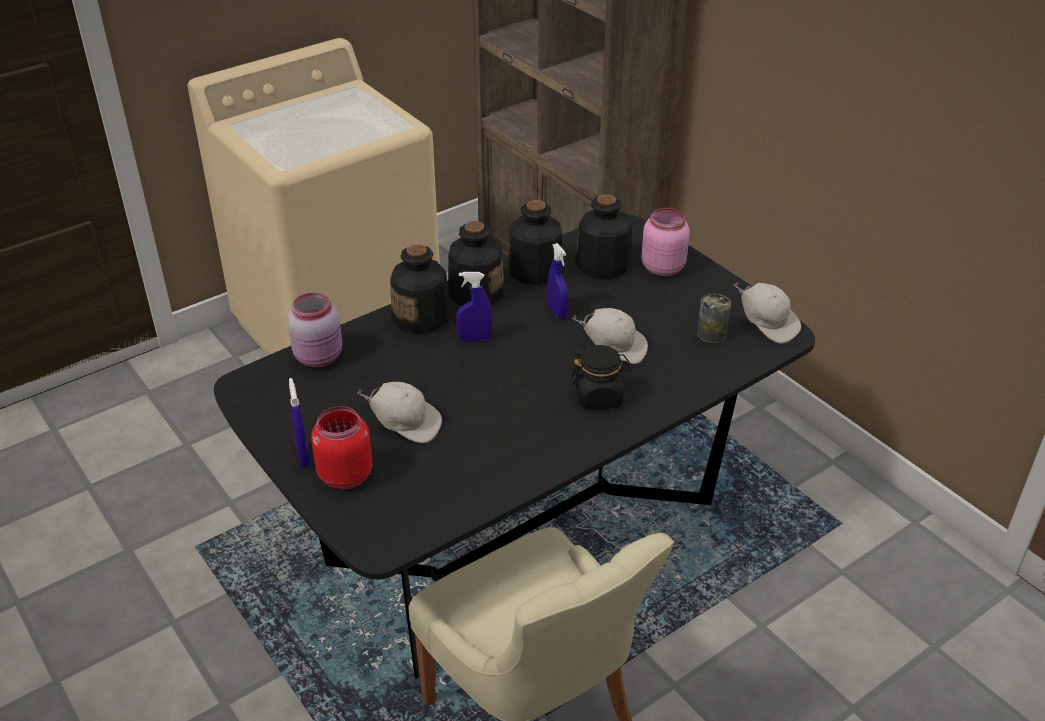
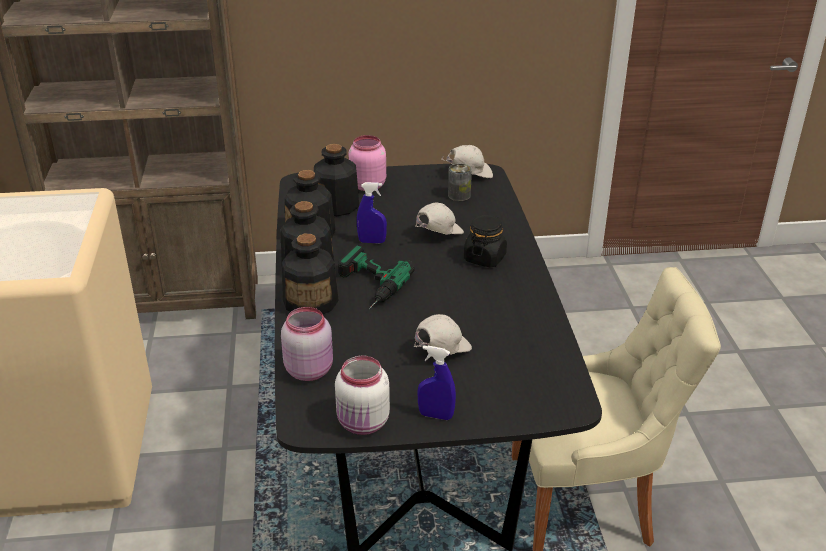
camera: 60 degrees left, 5 degrees down
(265, 417) = (363, 423): none -> white jar
(344, 475) = (476, 400): red jar -> none
(474, 338) = (366, 286): blue spray bottle -> power drill

